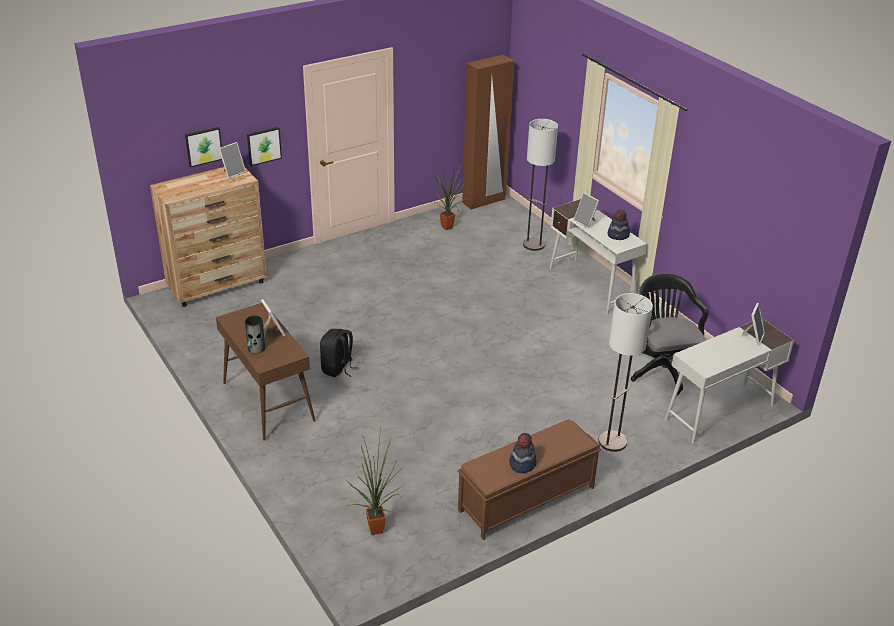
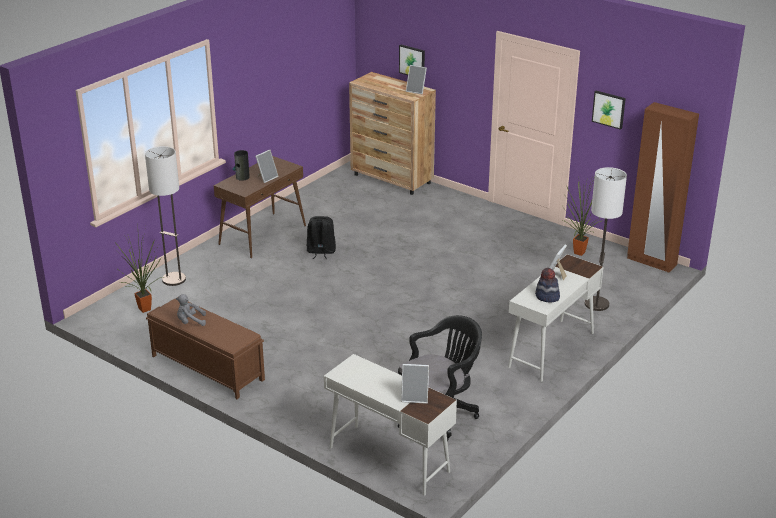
camera: 70 degrees right, 5 degrees down
(263, 145) = (456, 85): picture -> picture (609, 109)
(522, 463) = (190, 322): hat -> grey plush toy
(612, 442) = (305, 400): floor lamp -> floor lamp (173, 279)

